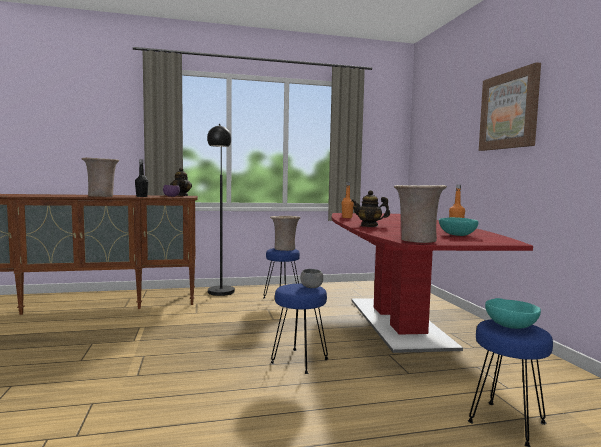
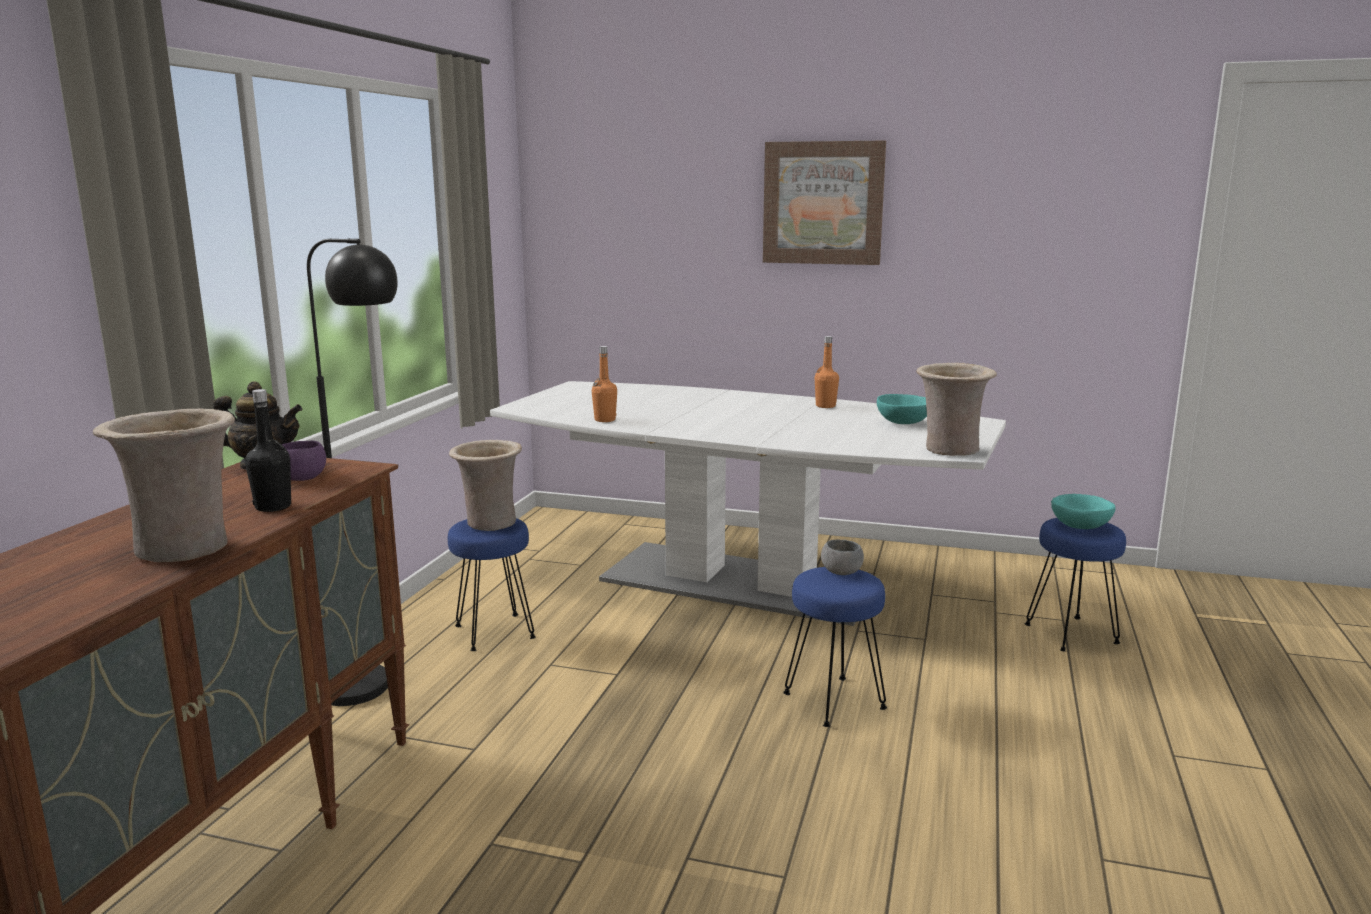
camera: 60 degrees left, 10 degrees up
(369, 226) = (754, 434): teapot -> none
(398, 322) = (740, 582): red dining table -> white dining table

